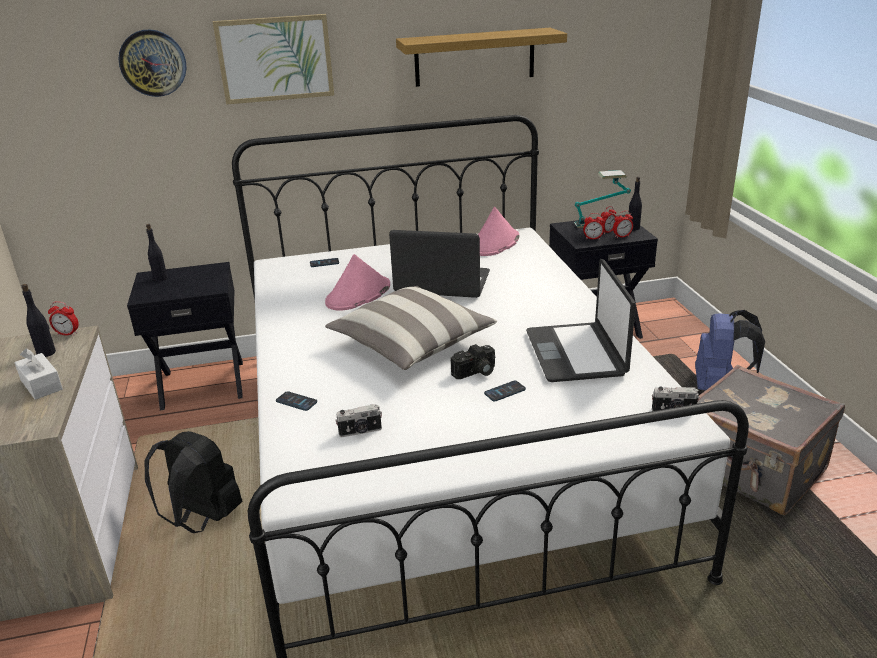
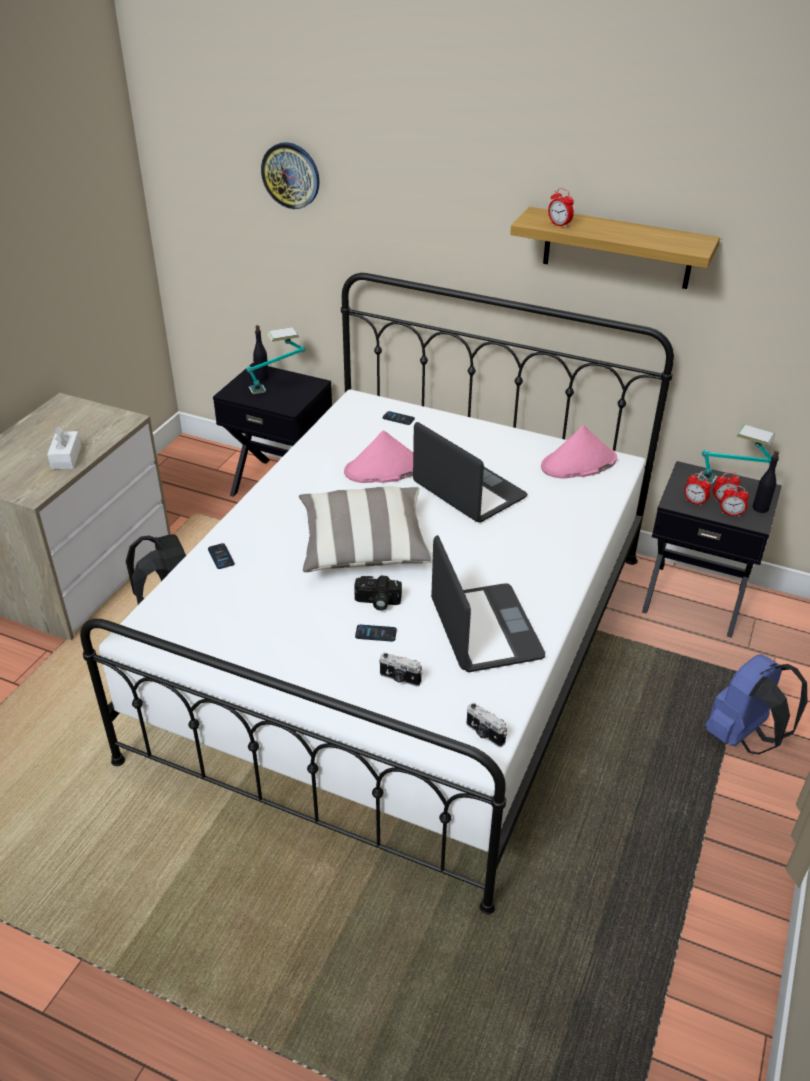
camera: 35 degrees right, 10 degrees up
(46, 353) = (95, 428): black bottle -> none
(67, 334) = (124, 415): alarm clock -> alarm clock (559, 225)
(184, 279) = (278, 386): none -> table lamp
(275, 59) = (401, 198): picture -> none
(360, 432) = (231, 609): camera -> camera (400, 679)
(576, 353) = (484, 629): laptop -> laptop turned 135 degrees clockwise
(752, 470) = (657, 840): grey suitcase -> none

